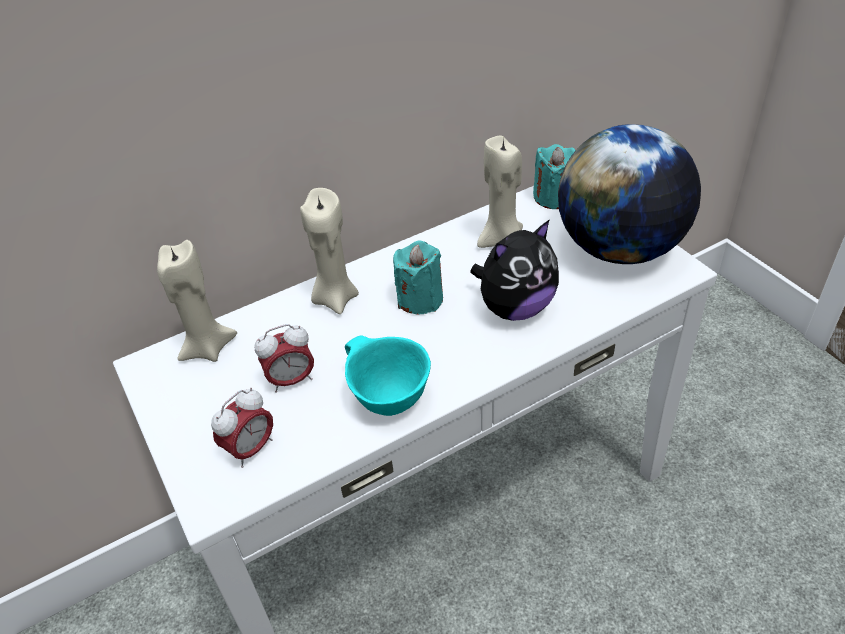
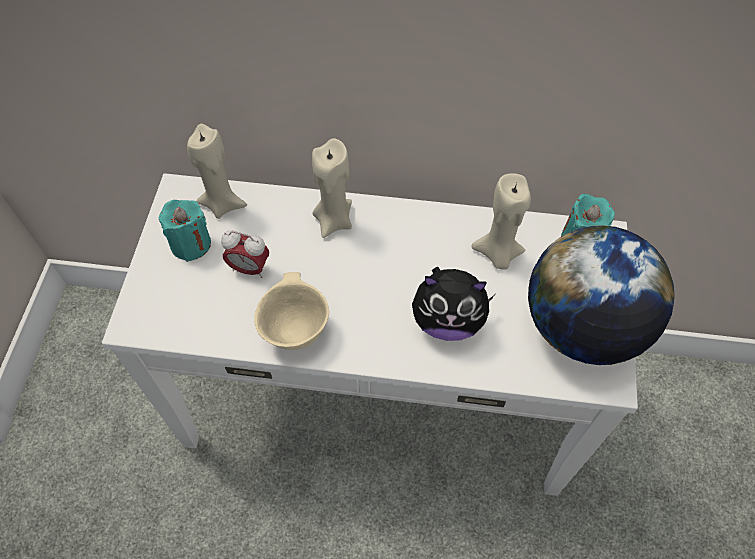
camera: 35 degrees right, 15 degrees up
(251, 449) = (184, 303): alarm clock -> none
(388, 399) = (294, 330): turquoise bowl -> beige bowl
(420, 299) = (389, 263): turquoise candle -> turquoise candle (191, 244)

